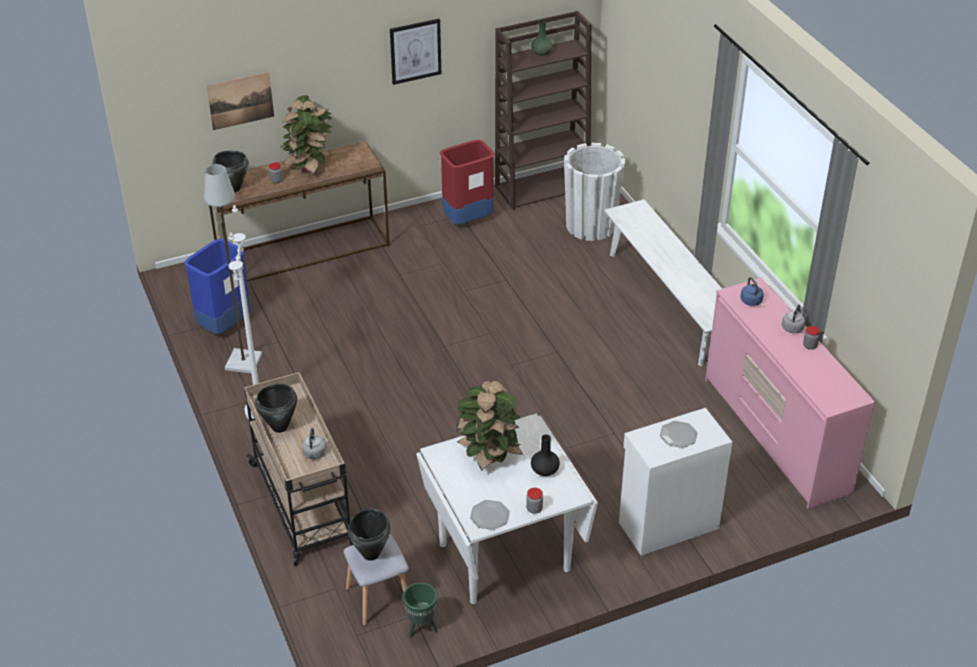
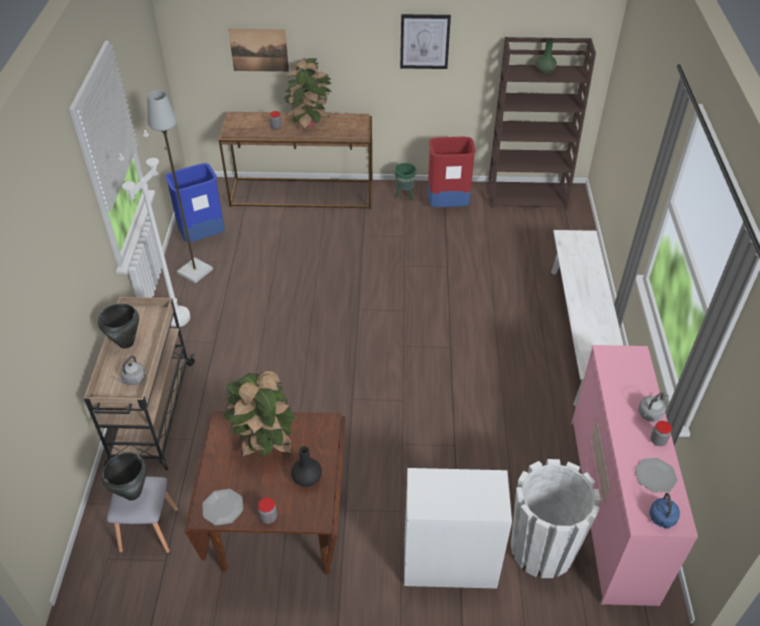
camera: 25 degrees right, 5 degrees up
(233, 188) = (239, 124): black cooking pot -> none
(421, 628) = (164, 576): green planter -> green planter (404, 196)
(504, 557) = (280, 534): white dining table -> brown dining table
(590, 226) = (549, 241): white planter -> white planter (542, 549)
(678, 435) = (459, 492): plate -> plate (655, 476)
(751, 302) = (622, 369): blue kettle -> blue kettle (662, 519)

